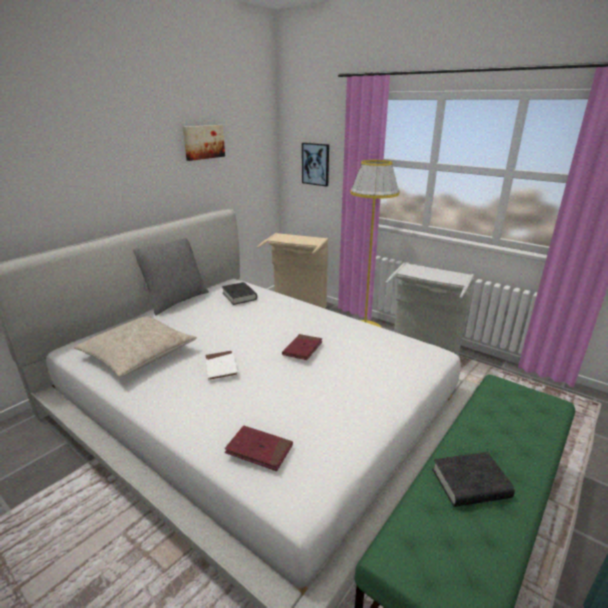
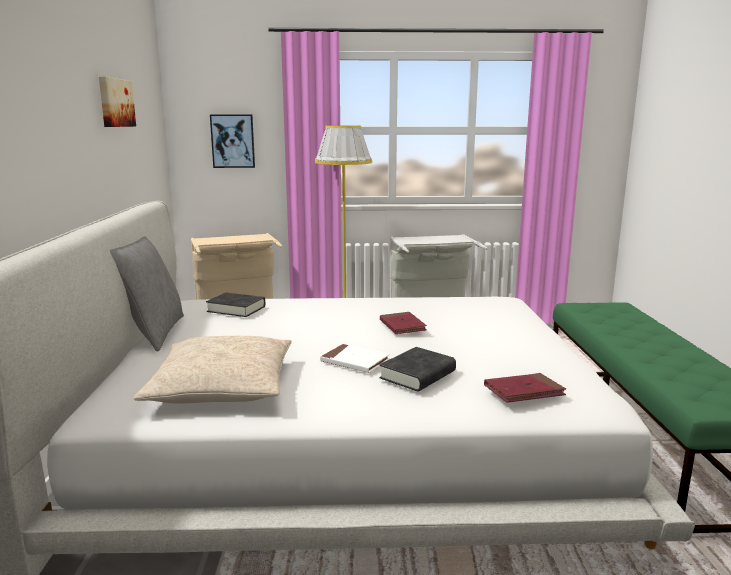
camera: 40 degrees left, 10 degrees down
(470, 484) = (664, 357): black book -> black book (418, 375)

